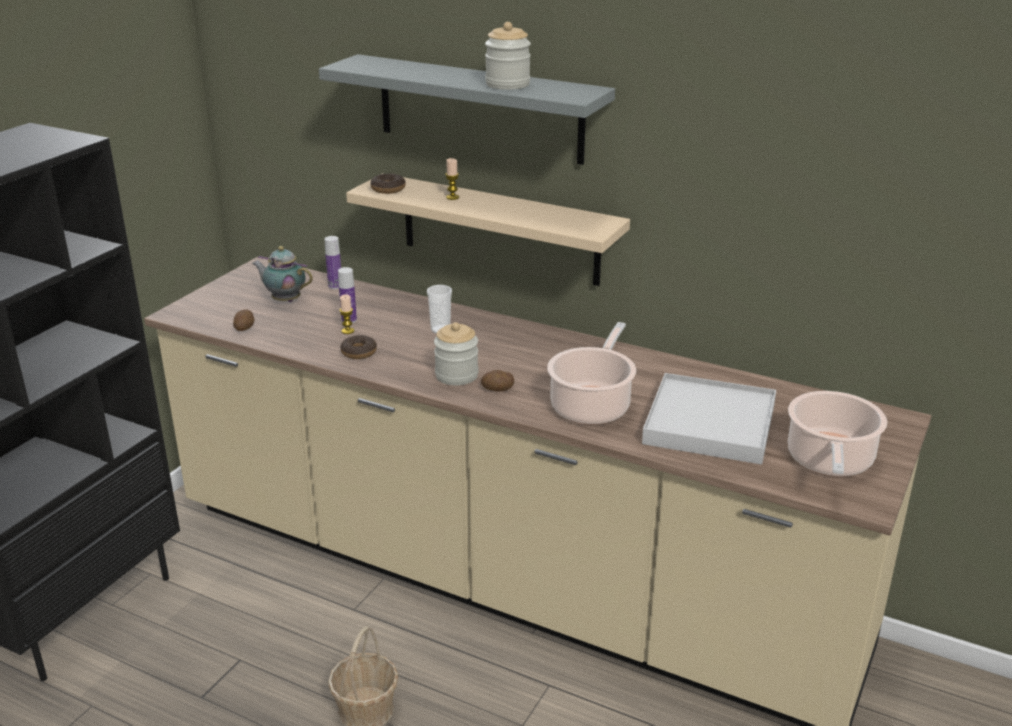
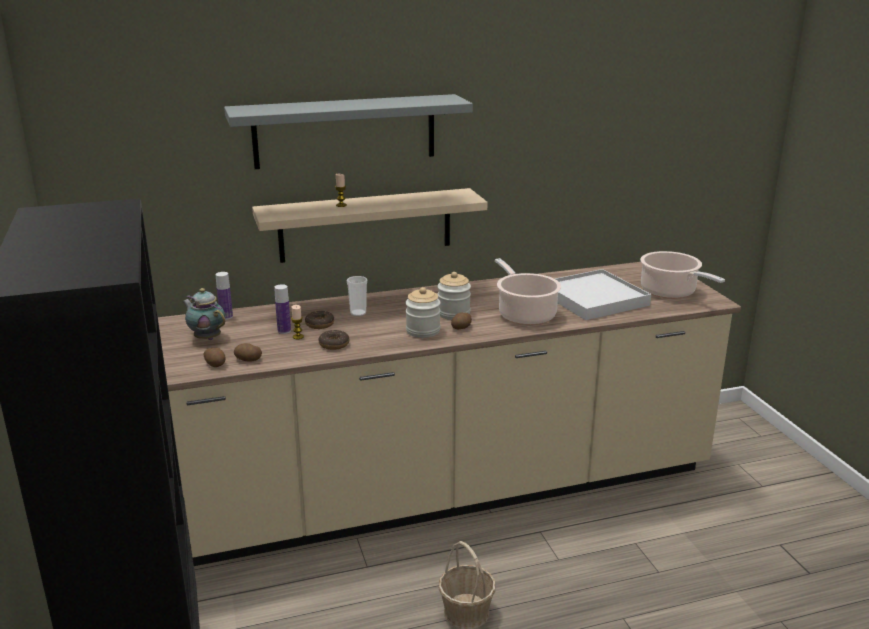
camera: 45 degrees left, 5 degrees down
(272, 335) = (248, 360): none -> potato
(285, 300) = (207, 338): teapot -> teapot turned 60 degrees clockwise
(388, 189) = (285, 212): donut -> donut (319, 324)
(507, 84) = (392, 102): jar -> jar (453, 313)

